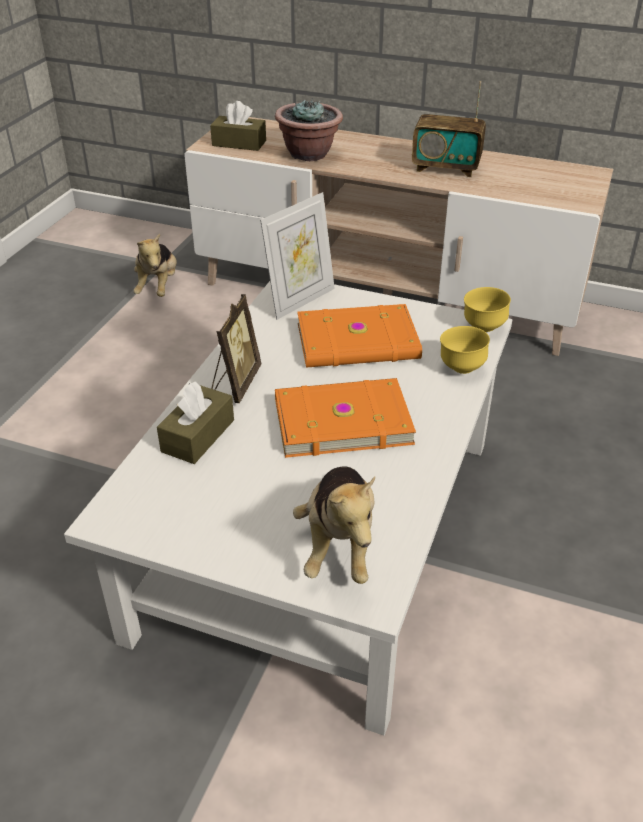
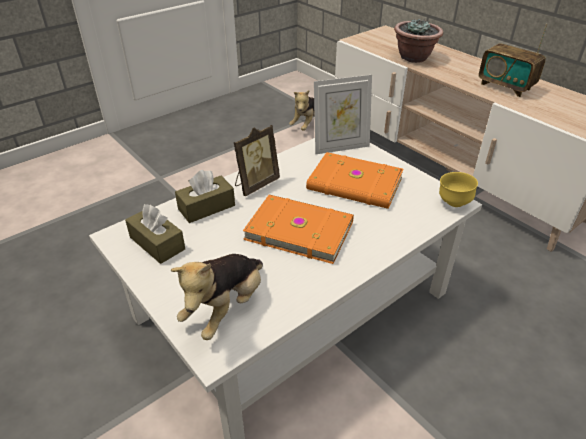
camera: 30 degrees right, 0 degrees up
(239, 143) = (374, 42): brown tissue box -> brown tissue box (157, 243)
(461, 368) = (412, 225): yellow bowl -> none

